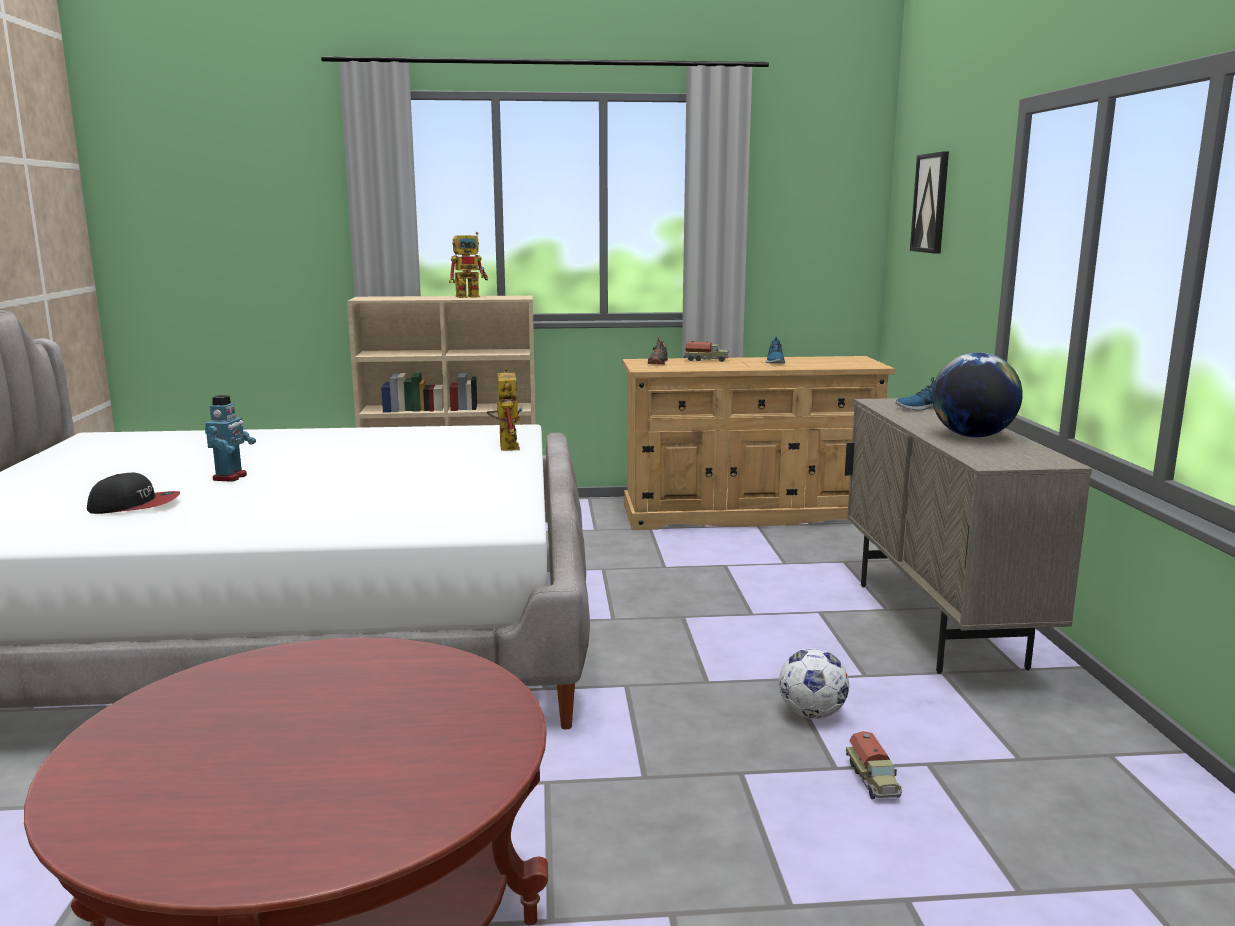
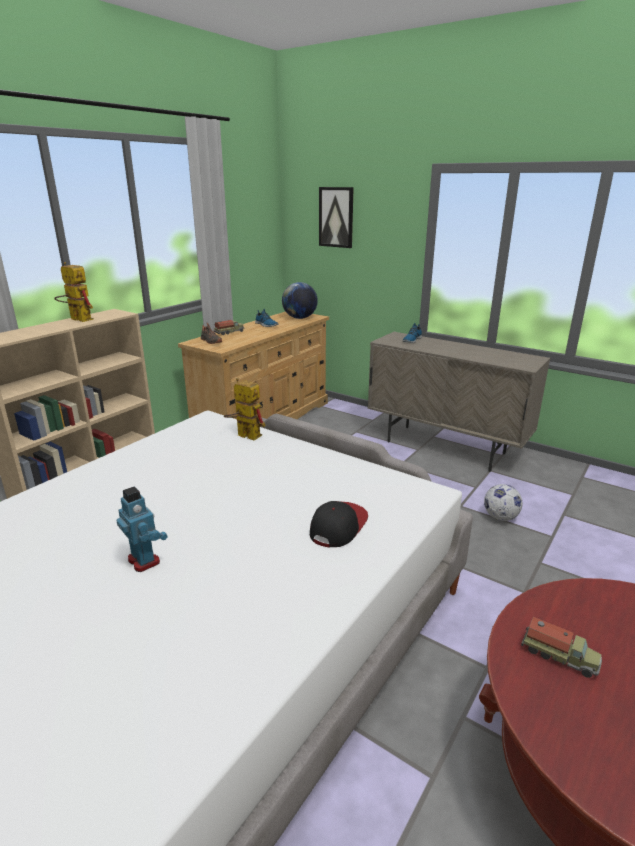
camera: 50 degrees left, 10 degrees up
(135, 506) = (160, 639): cap -> cap (338, 526)
(472, 296) = (77, 319): toy robot -> toy robot turned 75 degrees counterclockwise
(873, 780) = (569, 533): toy truck -> toy truck (559, 656)
(972, 436) = (476, 352): globe -> globe (299, 318)

